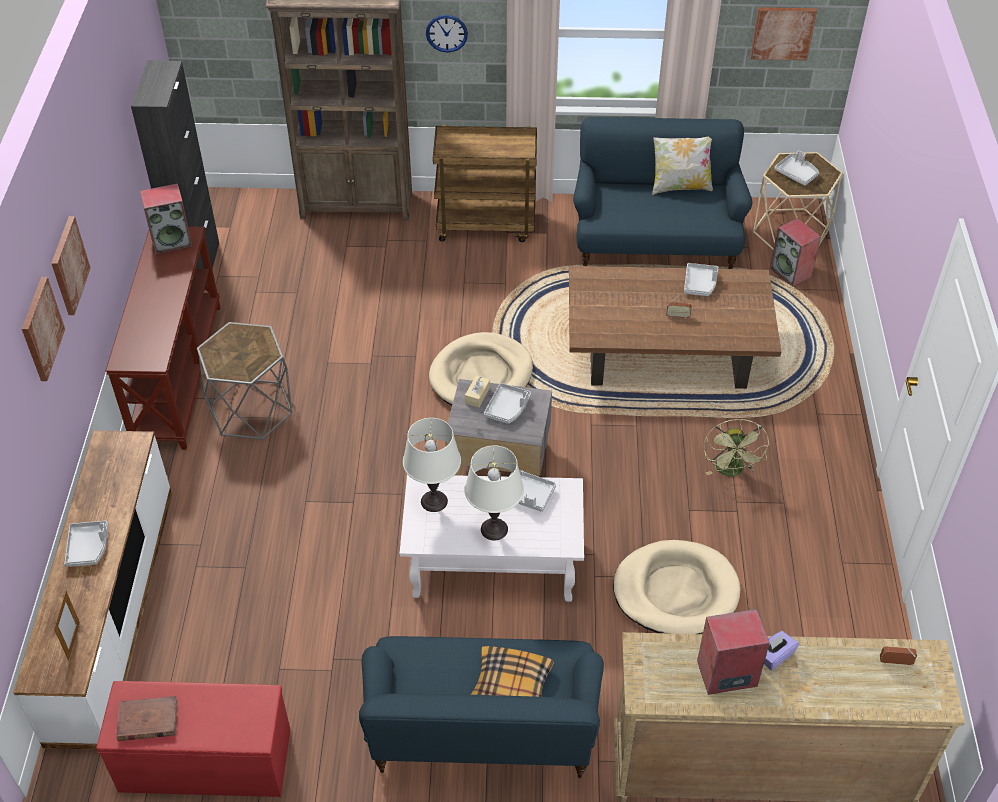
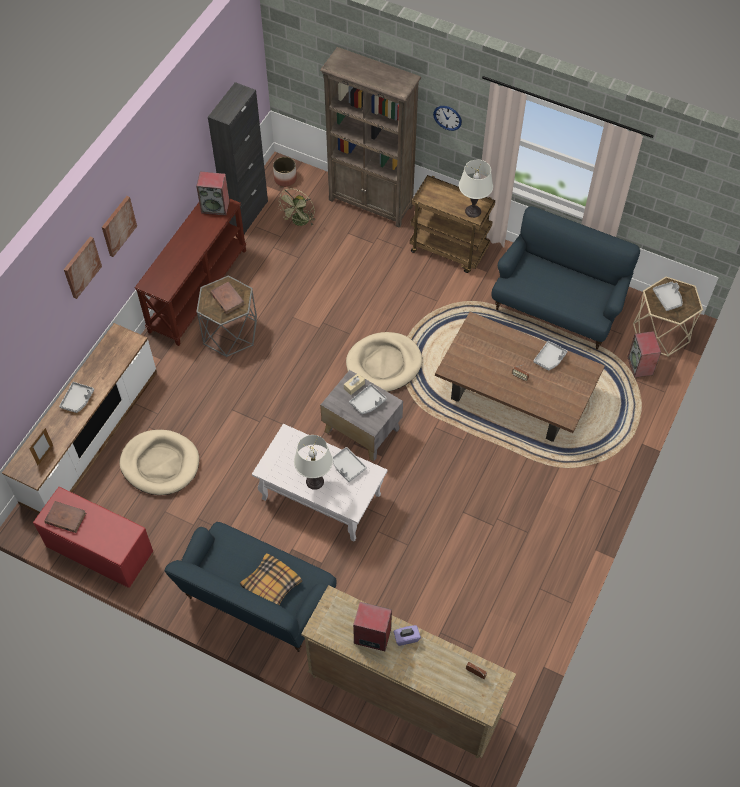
camera: 25 degrees right, 10 degrees up
(229, 212) = (285, 179): none -> planter
(243, 349) = (227, 299): none -> brown book
(434, 501) = (289, 448): white table lamp -> white table lamp (473, 211)
(675, 591) = (422, 562): beige dog bed -> beige dog bed (160, 464)
(680, 186) = (583, 276): pillow -> none
(731, 471) = (506, 496): green fan -> green fan (299, 222)
(782, 32) = (683, 198): picture -> none

